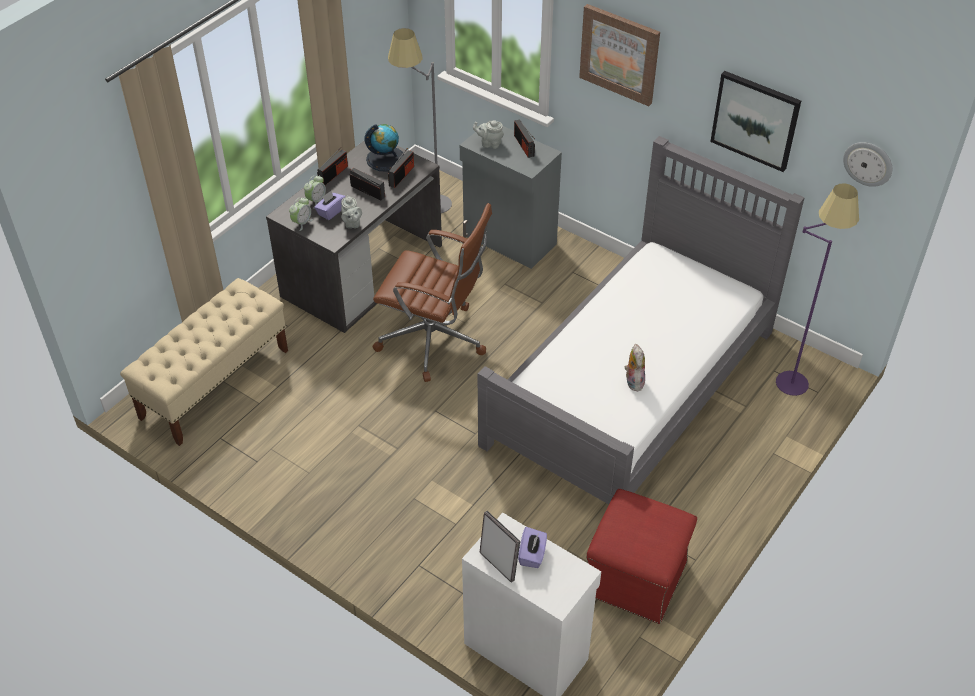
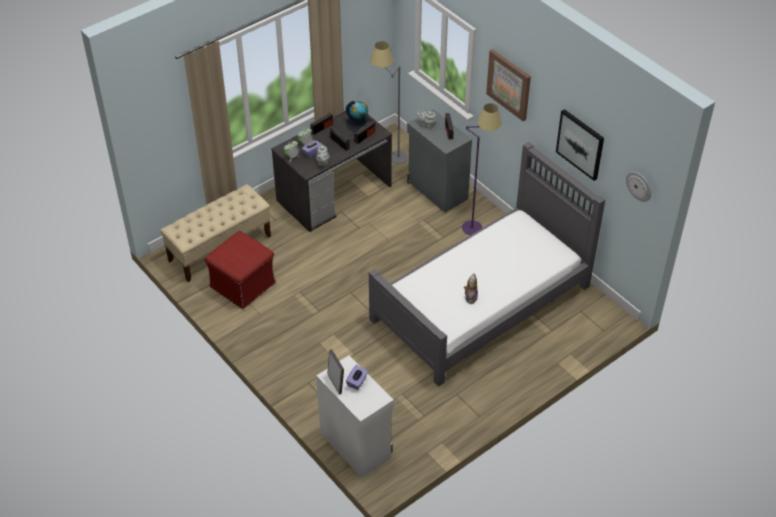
camera: 15 degrees right, 0 degrees up
(435, 341) = (365, 248): brown office chair -> none
(636, 576) = (438, 418): red ottoman -> red ottoman (243, 284)
(794, 372) = (593, 315): purple floor lamp -> purple floor lamp (476, 222)

